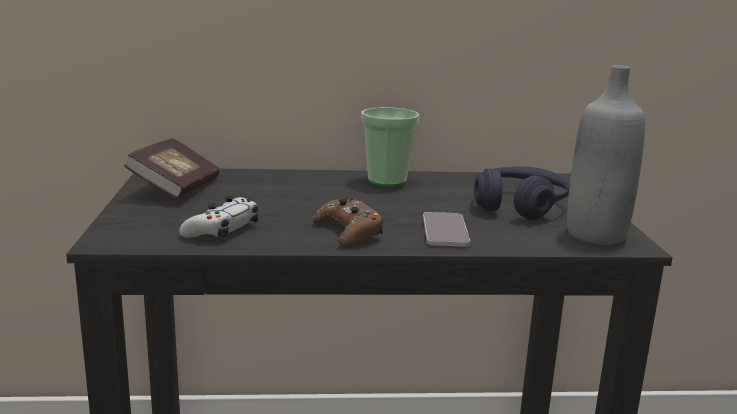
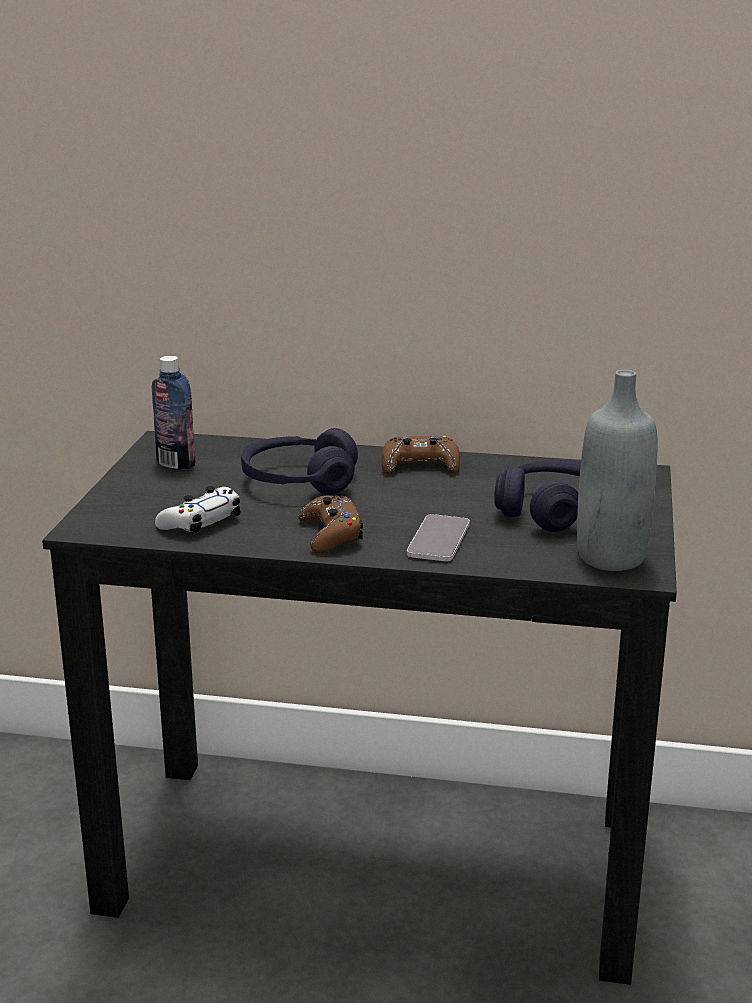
camera: 15 degrees right, 5 degrees up
(176, 188) = (176, 464): book -> bottle
(294, 195) = (299, 481): none -> purple headphones
(387, 181) = (419, 466): cup -> brown game controller

